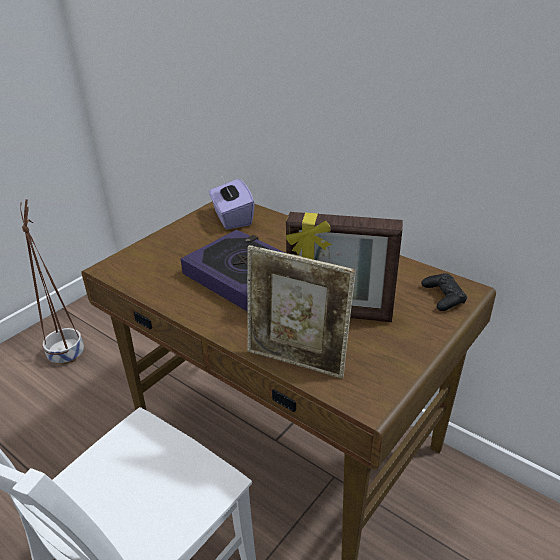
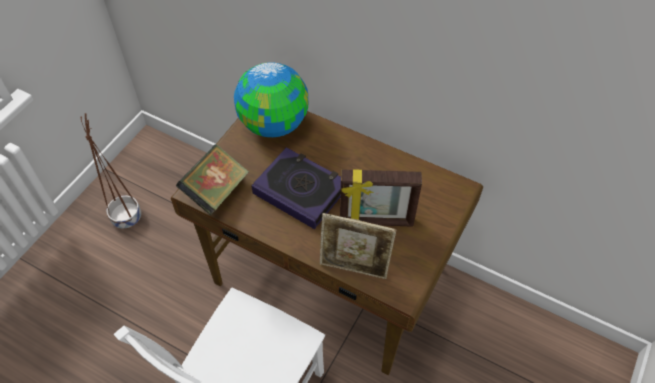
camera: 10 degrees left, 20 degrees up
(139, 269) = (216, 191): none -> book
(232, 218) = (274, 124): purple tissue box -> globe
(443, 297) = (447, 197): black game controller -> none

